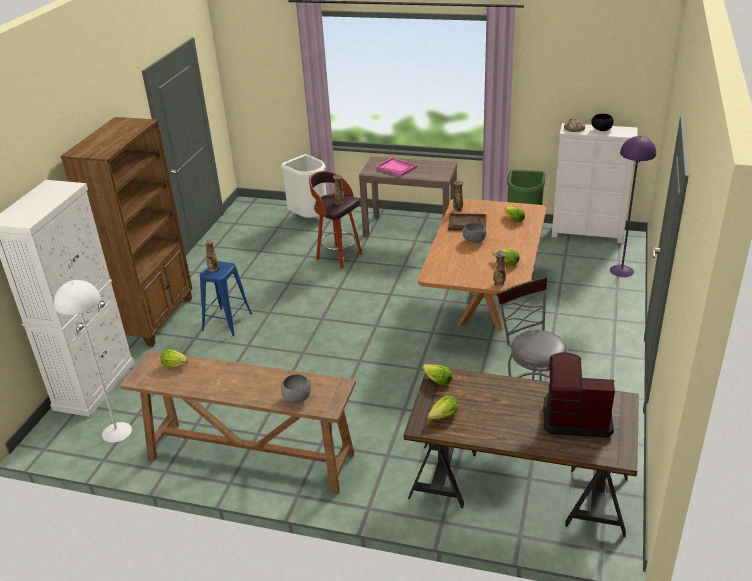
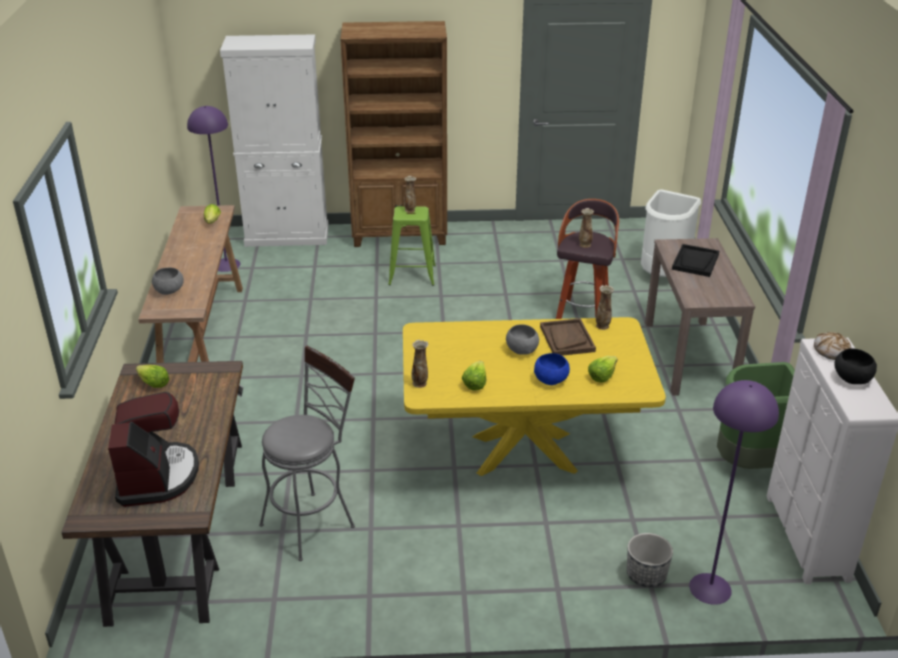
camera: 70 degrees right, 0 degrees up
(116, 432) = (226, 264): white floor lamp -> purple floor lamp
(226, 322) = (411, 275): blue stool -> green stool
(396, 168) = (695, 262): pink tray -> black tray
(437, 381) = (214, 370): lettuce -> none
(484, 309) = (523, 452): brown dining table -> yellow dining table
(512, 236) = (551, 380): none -> blue bowl
(608, 288) = (646, 575): none -> planter

